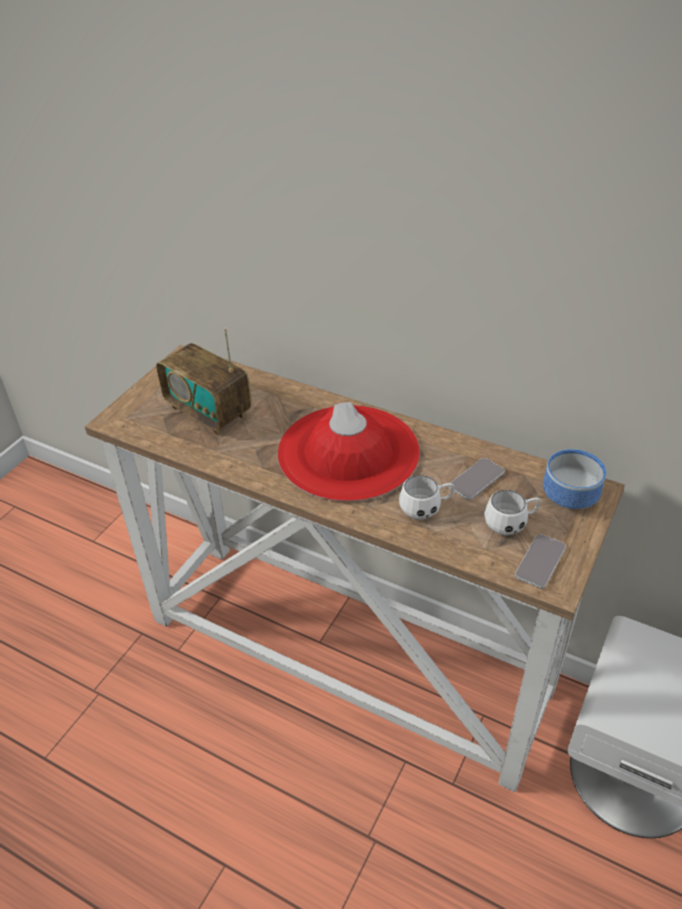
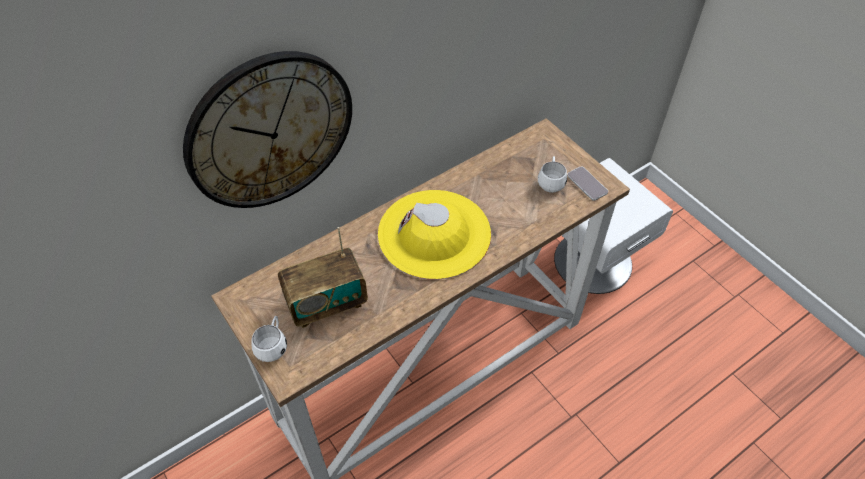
camera: 65 degrees left, 10 degrees up
(258, 211) = (270, 131): none -> wall clock
(348, 452) = (434, 234): red hat -> yellow hat
(426, 509) = (515, 216): white mug -> white mug (273, 346)
(476, 480) = (503, 180): phone -> none
(568, 495) = (541, 145): bowl -> none

